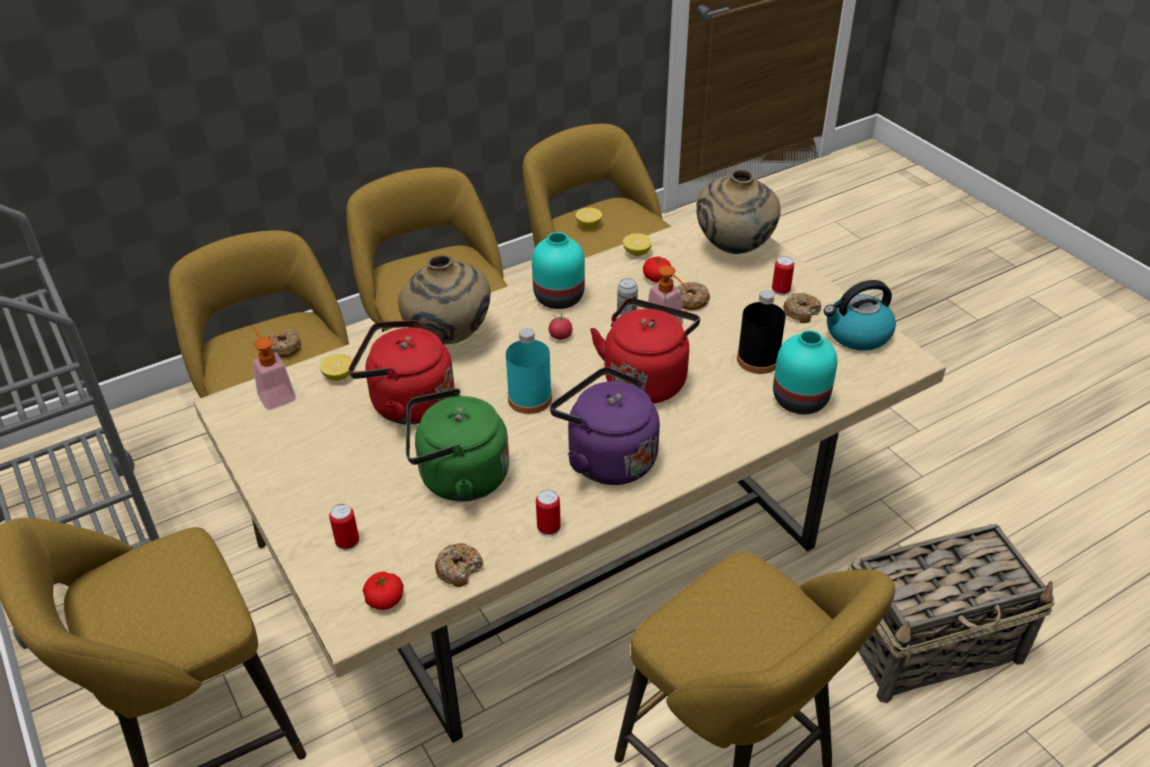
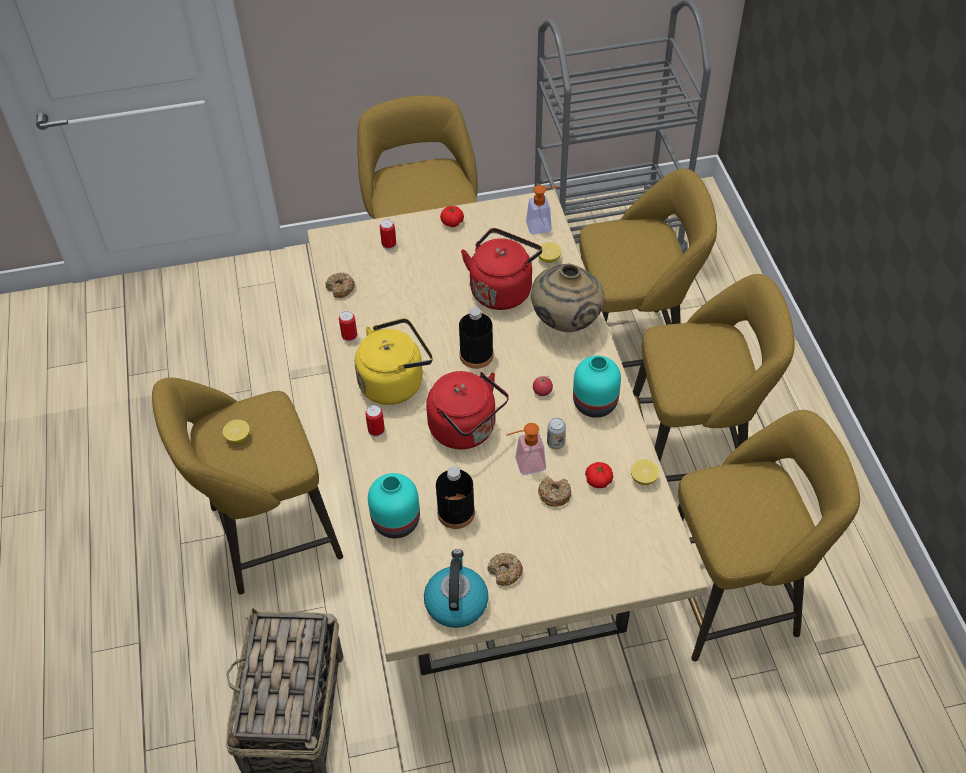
camera: 110 degrees right, 10 degrees up
(284, 348) = (633, 257): donut -> none
(385, 599) = (337, 254): tomato -> tomato (452, 222)
(458, 478) = (416, 302): green kettle -> none
(529, 398) = (476, 355): turquoise bottle -> black bottle
(588, 225) = (756, 493): lemon -> lemon (238, 437)
(606, 458) = (395, 382): purple kettle -> yellow kettle
(734, 249) = (623, 559): beige vase -> none
(780, 290) = (543, 570): can -> can (376, 430)

